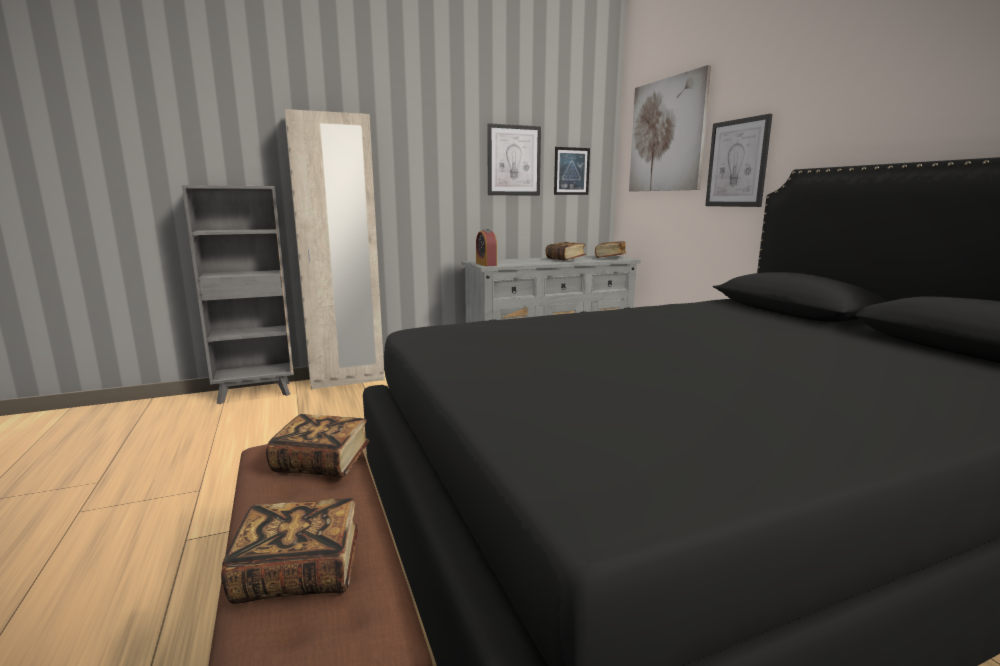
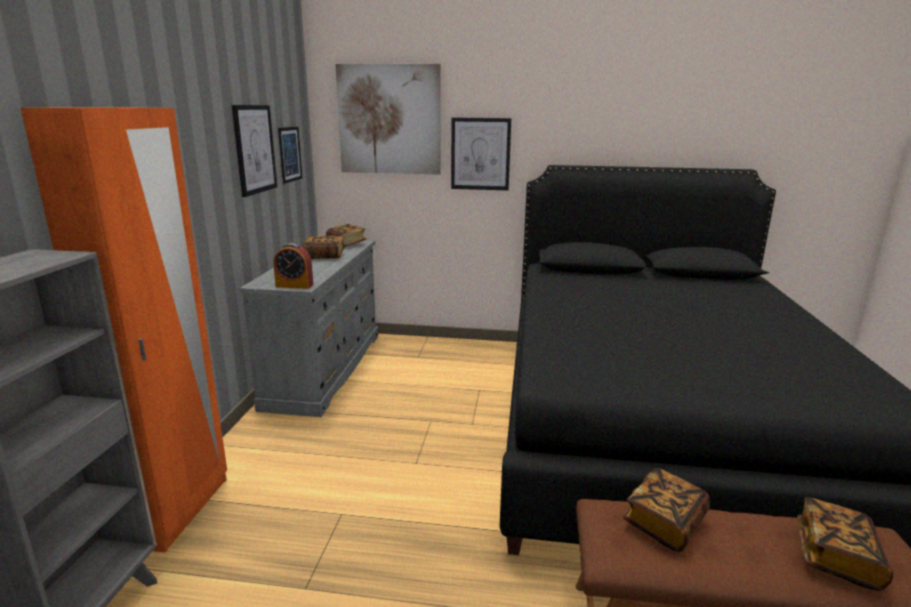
camera: 60 degrees left, 5 degrees up
(347, 380) = (180, 511): beige wardrobe -> orange wardrobe

